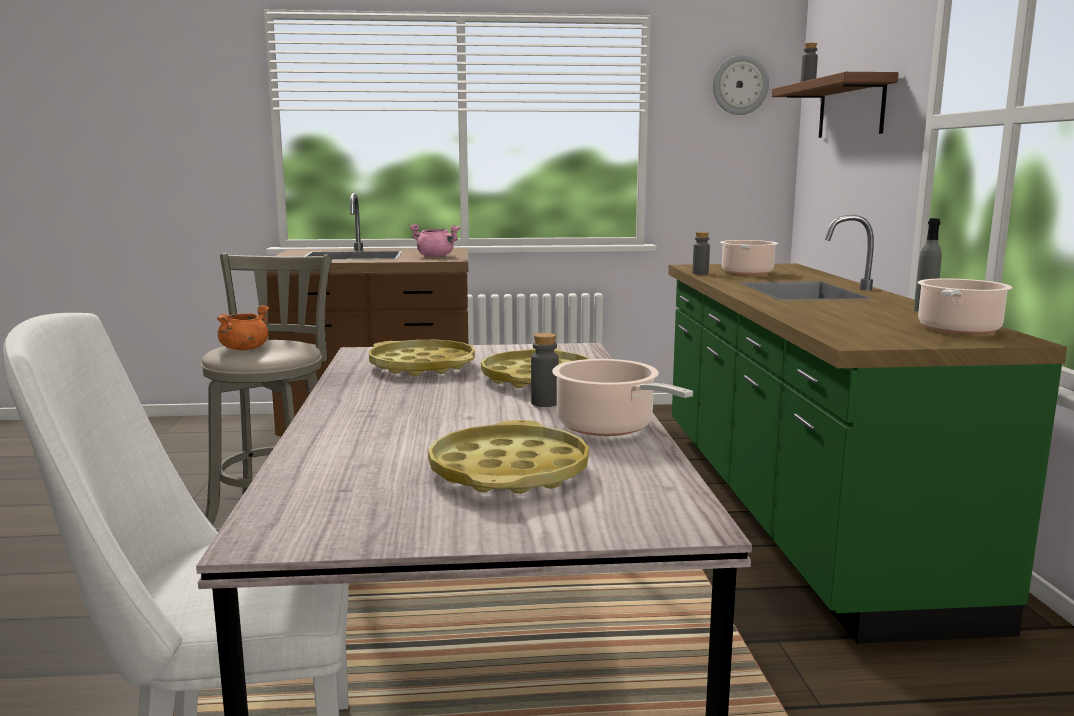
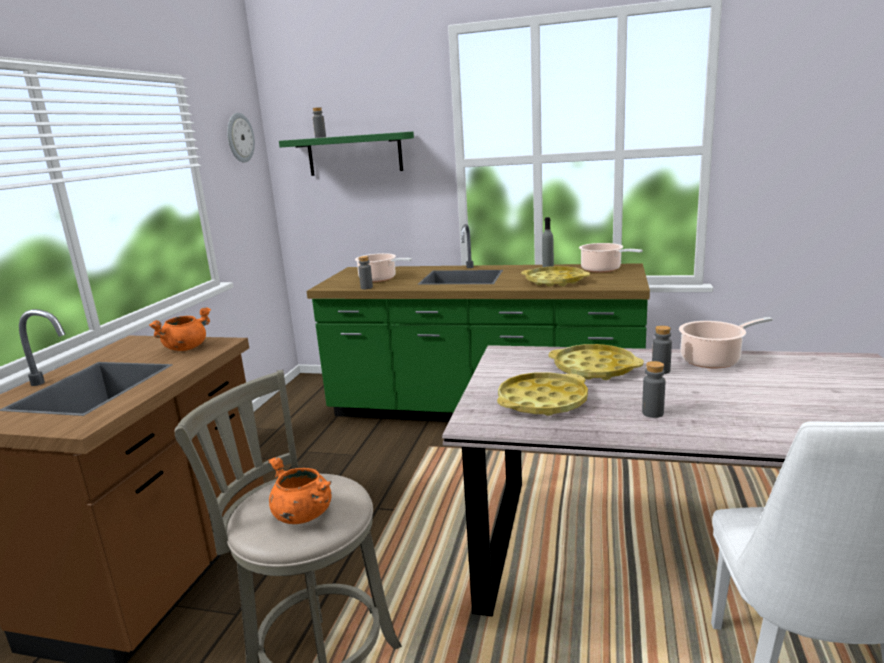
camera: 70 degrees left, 5 degrees up
(393, 400) = (652, 413): none -> grey bottle
(436, 256) = (186, 348): pink cooking pot -> orange cooking pot
(509, 471) = (806, 387): yellow tray -> yellow tray (554, 281)
(851, 108) = (354, 154): brown shelf -> green shelf

